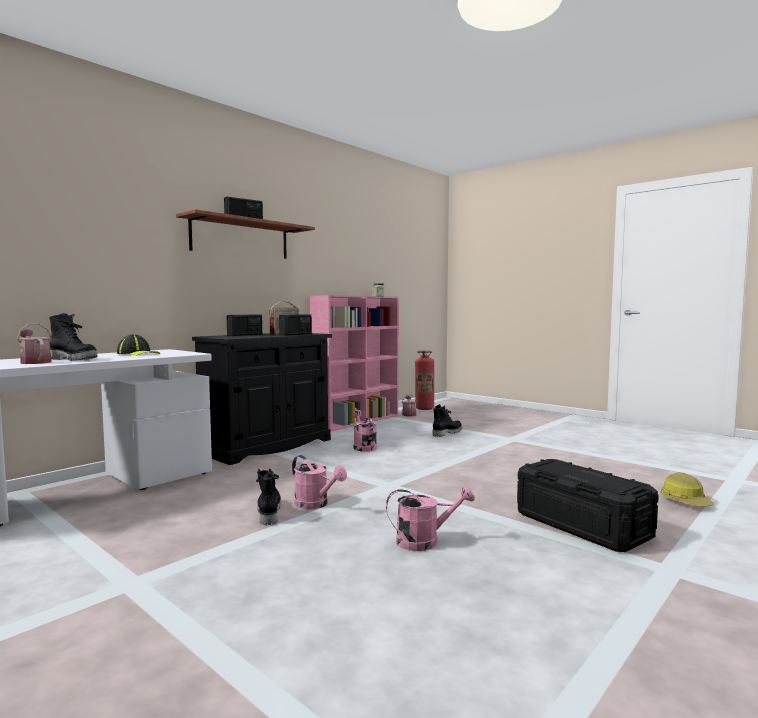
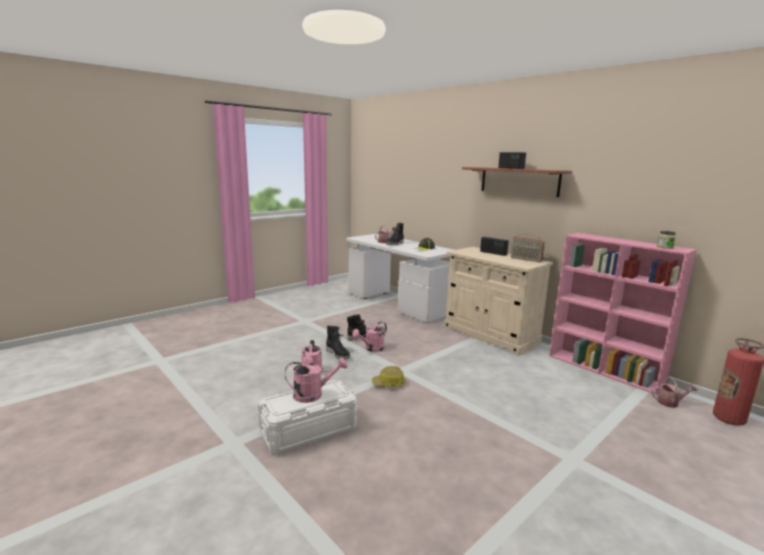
camera: 95 degrees right, 10 degrees up
(267, 446) = (490, 335): black cabinet -> beige cabinet
(296, 334) = (505, 261): radio -> none
(363, 446) = (501, 367): pink watering can -> pink watering can (313, 394)
(446, 433) = (579, 415): black boot -> black boot (338, 354)
(581, 525) = (309, 430): black storage box -> white storage box
(685, 501) = (334, 516): hard hat -> hard hat (389, 384)

